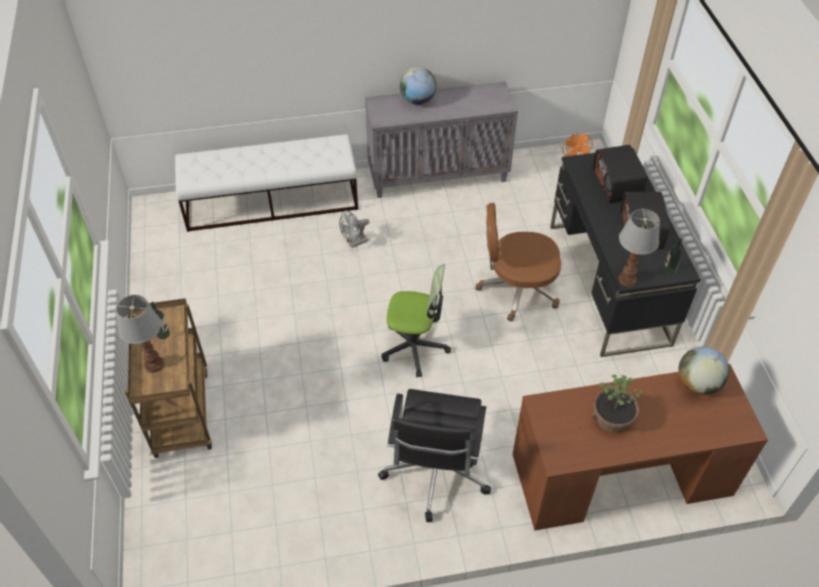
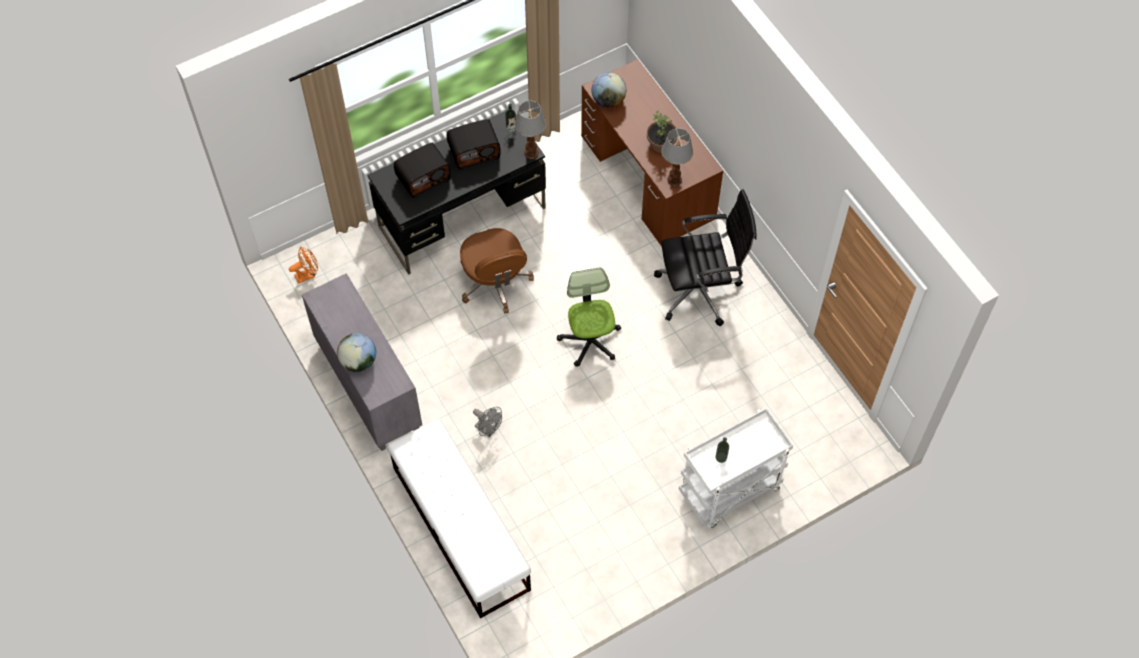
camera: 110 degrees left, 10 degrees up
(153, 364) = (751, 449): table lamp -> table lamp (674, 180)
(180, 411) = (729, 492): brown cart -> white cart

